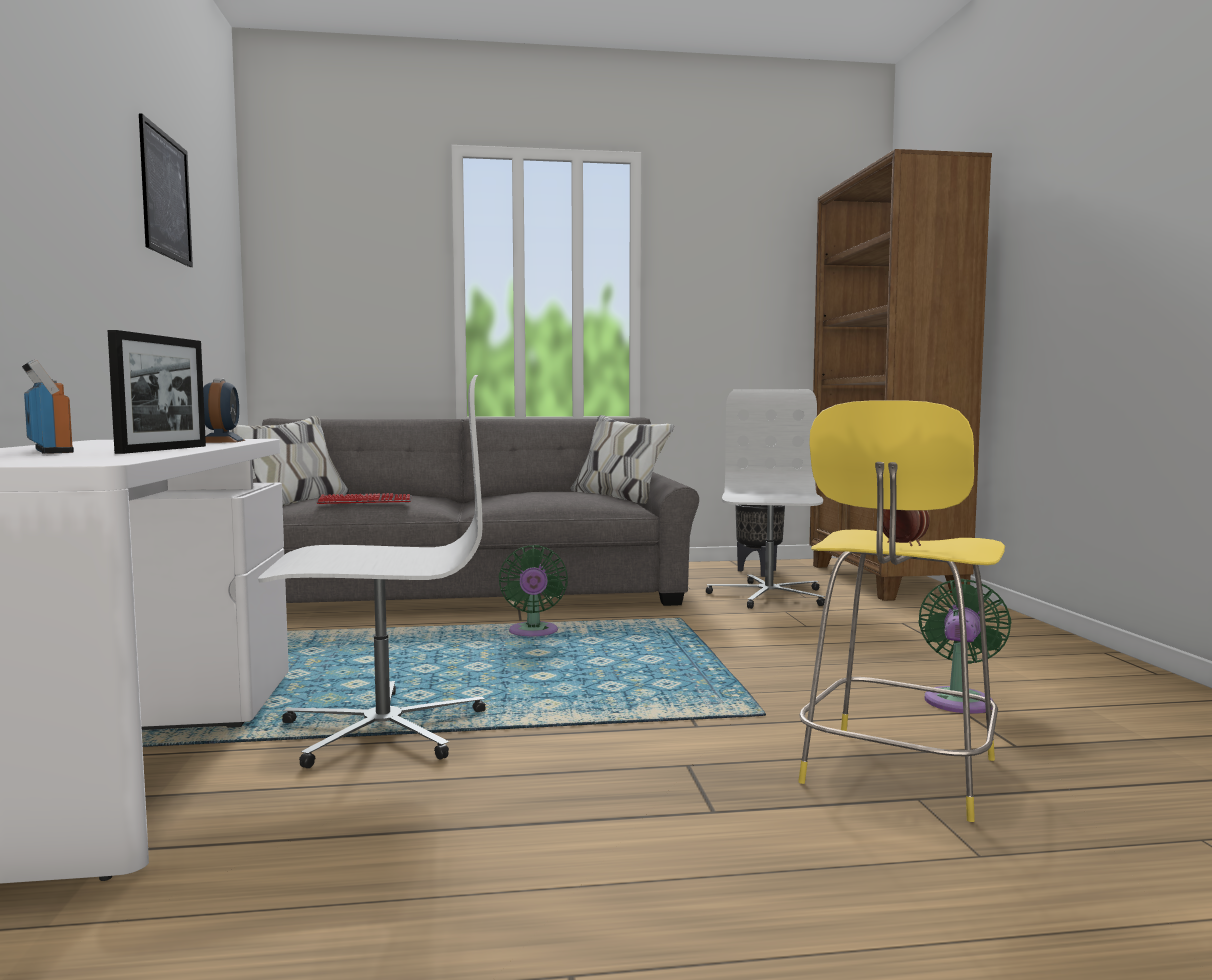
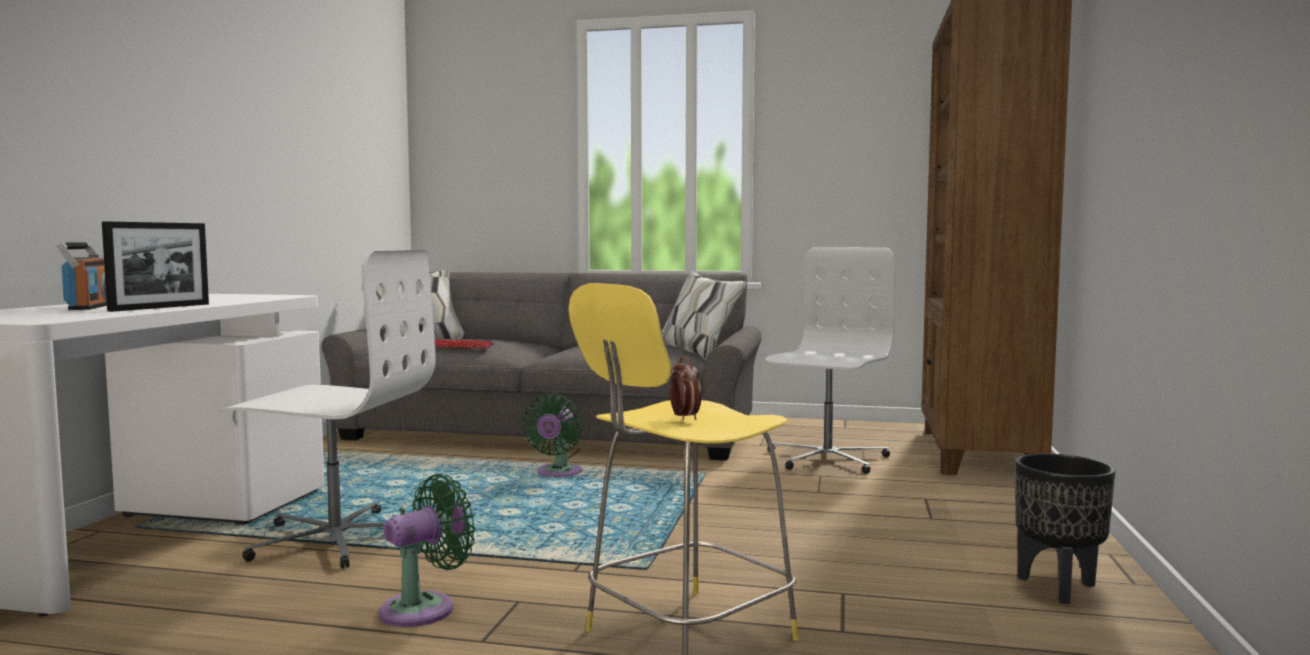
camera: 20 degrees right, 0 degrees up
(166, 196) = (301, 93): picture -> none
(222, 441) = (254, 298): alarm clock -> none
(759, 572) = (855, 434): black planter -> black planter (1059, 588)
(959, 699) = (858, 580): green fan -> green fan (425, 608)

